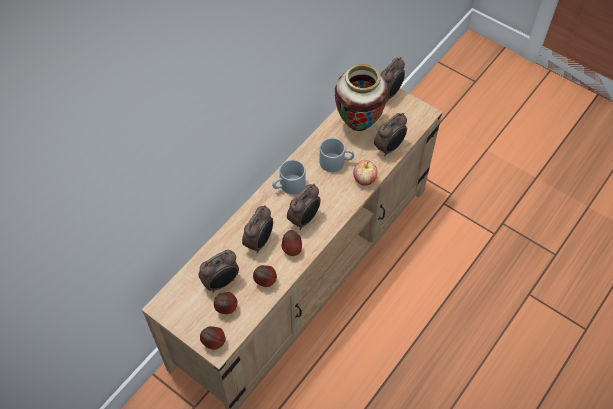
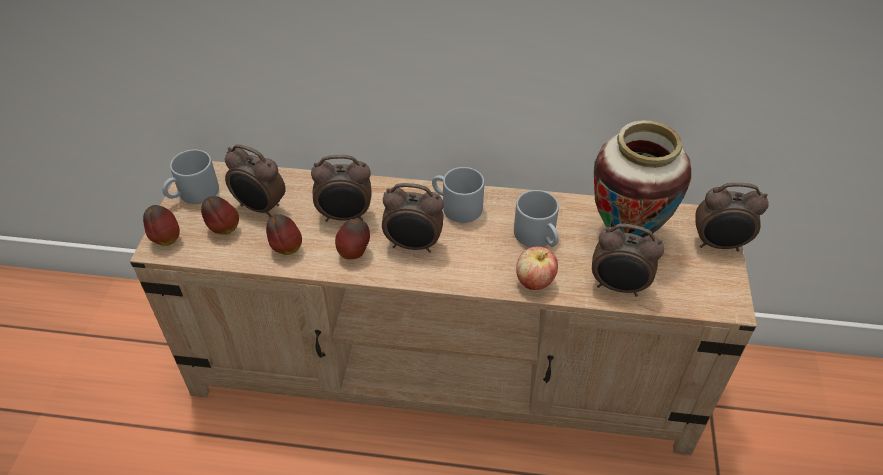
camera: 60 degrees right, 10 degrees down
(182, 315) = (193, 194): none -> grey mug

